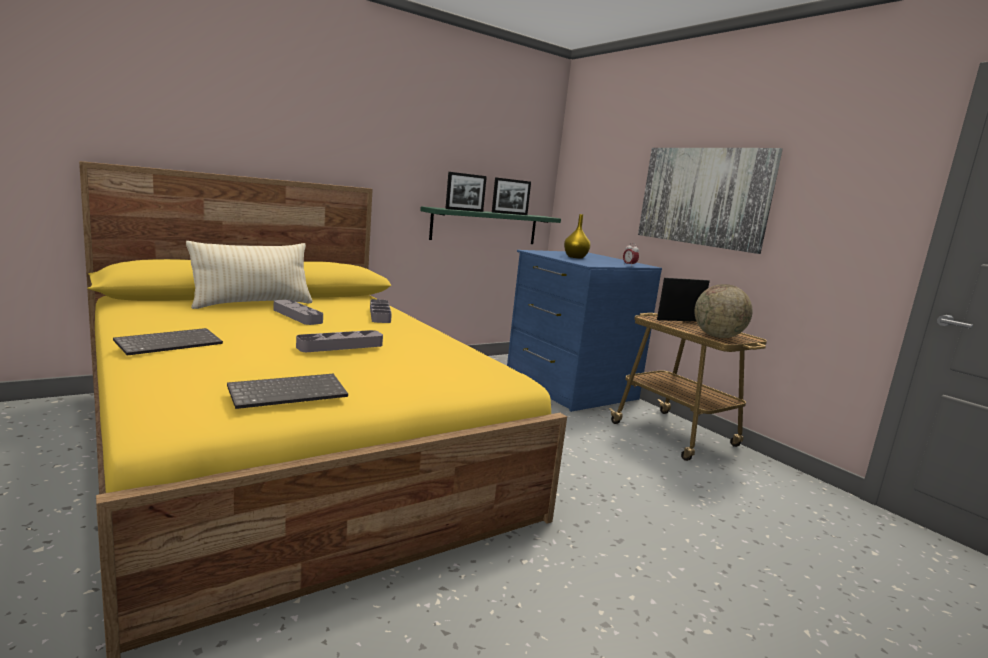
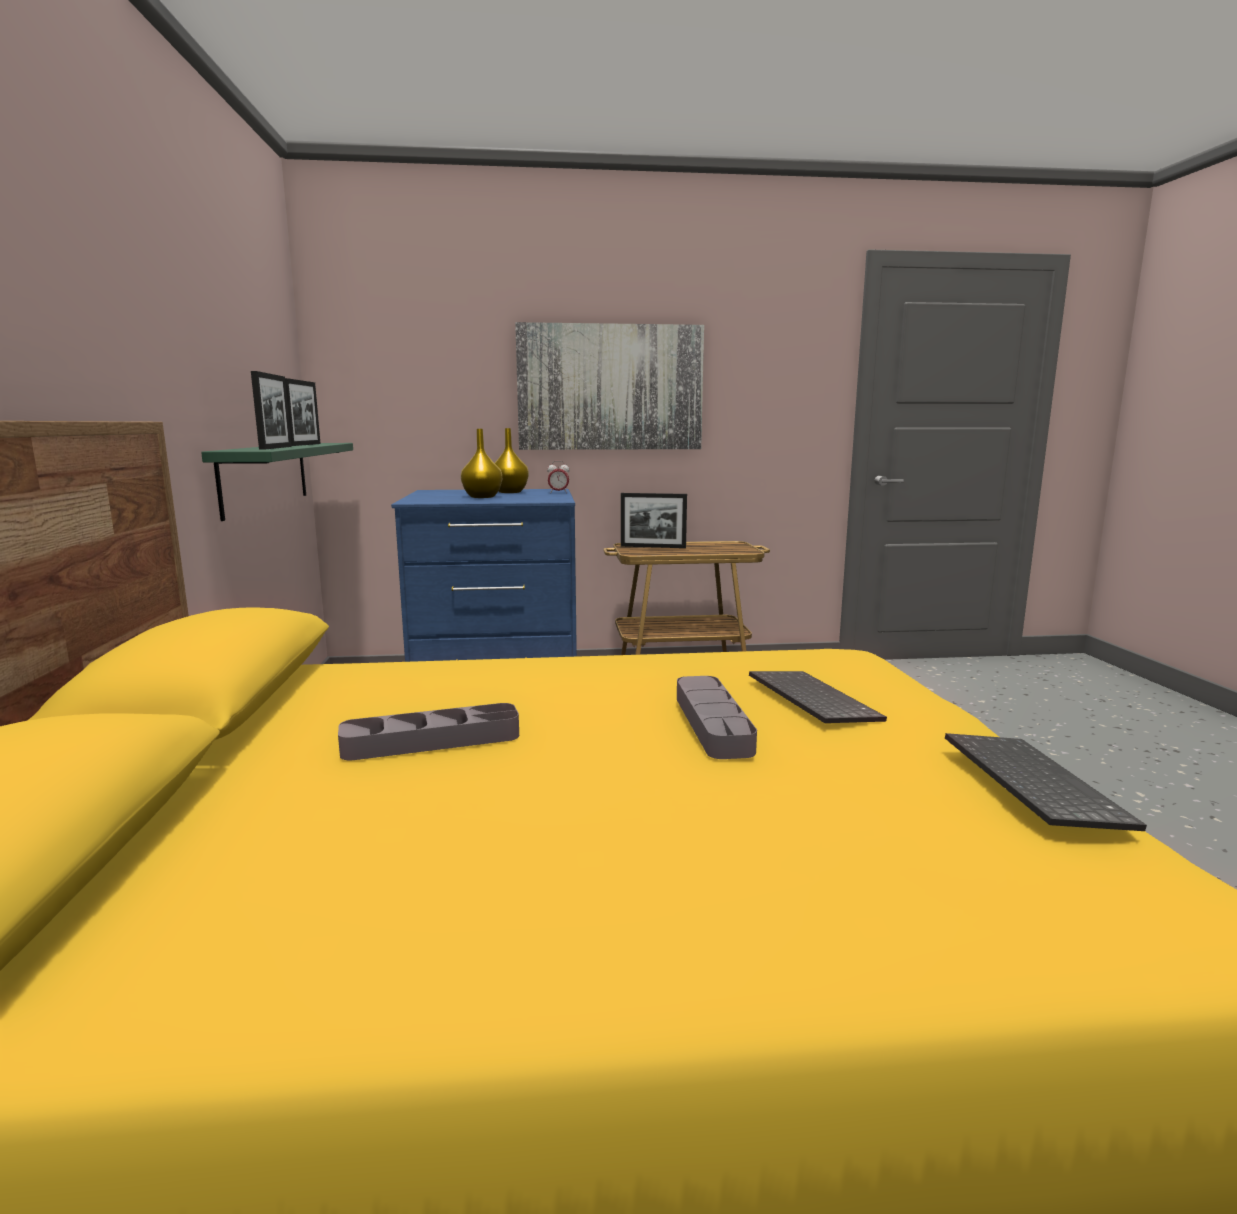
camera: 60 degrees left, 0 degrees up
(170, 343) = (670, 900): keyboard -> keyboard (808, 699)
(253, 304) = (252, 780): beige pillow -> none
(380, 314) = (469, 674): grey tray -> none
(610, 260) = (509, 492): none -> yellow vase
(679, 320) = (653, 547): picture frame -> picture frame turned 90 degrees counterclockwise
(717, 337) = (727, 550): globe -> none

